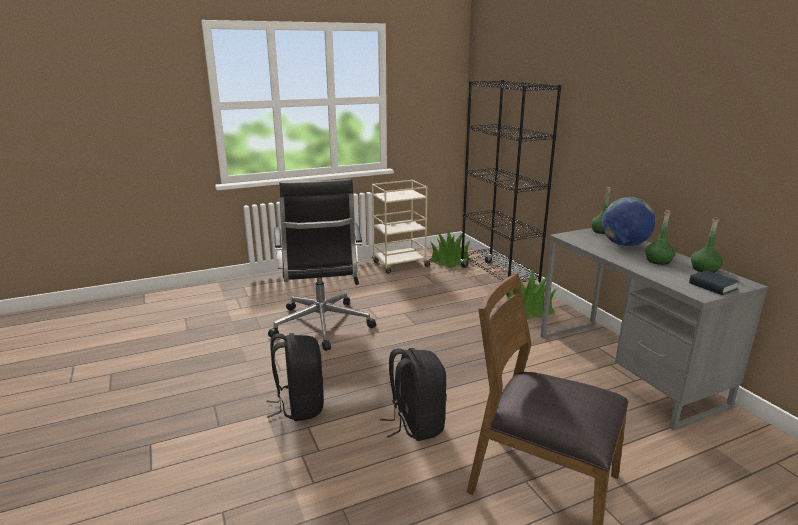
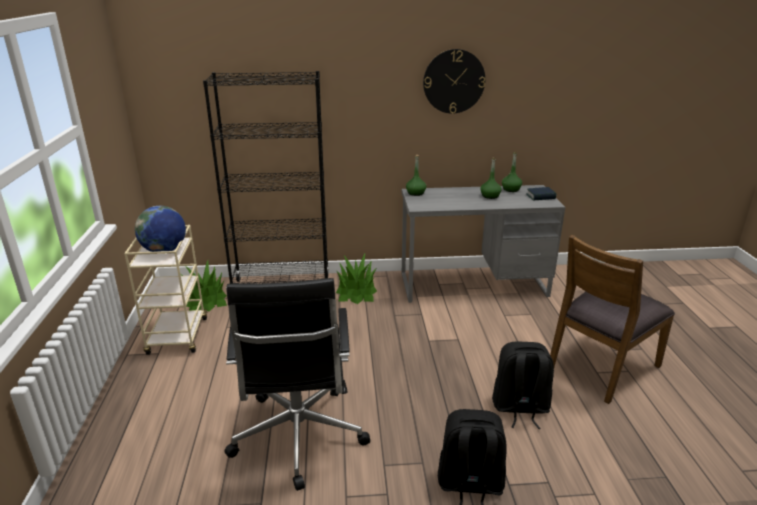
camera: 70 degrees left, 5 degrees up
(322, 326) = (298, 438): black office chair -> black office chair turned 75 degrees clockwise
(624, 245) = (451, 195): globe -> globe (164, 250)
(677, 110) = (454, 81): none -> wall clock

